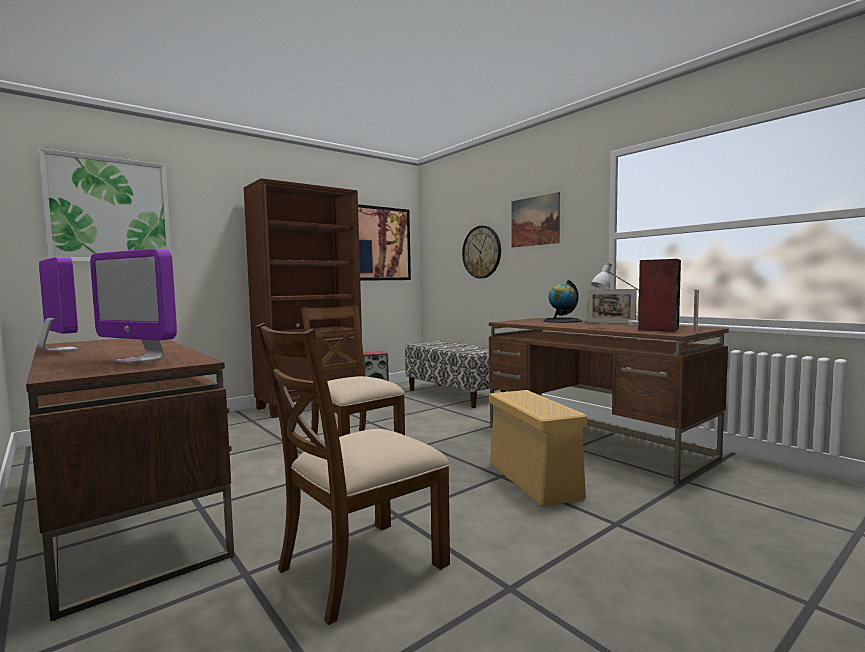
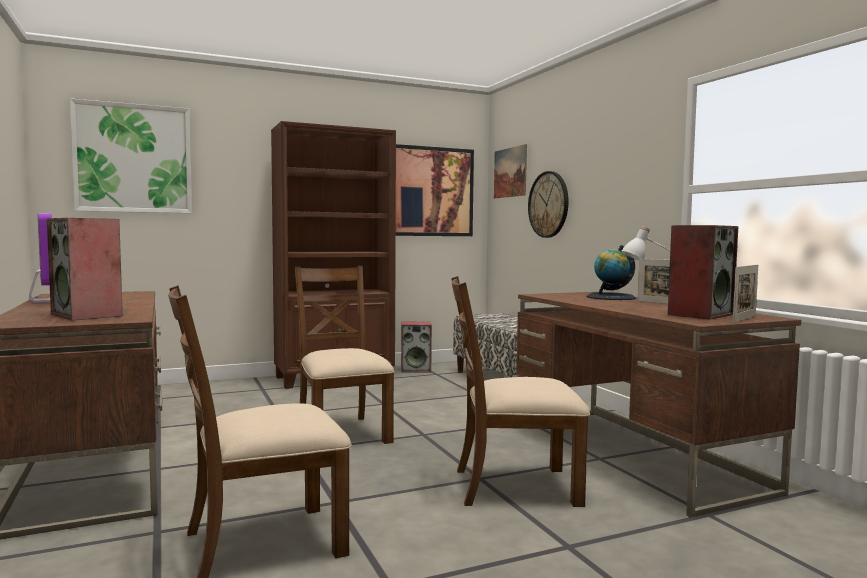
camera: 15 degrees right, 0 degrees up
(140, 360) = (88, 315): monitor -> speaker
(532, 479) = (514, 486): beige storage box -> brown chair
(534, 221) = (604, 167): picture -> picture (510, 172)

